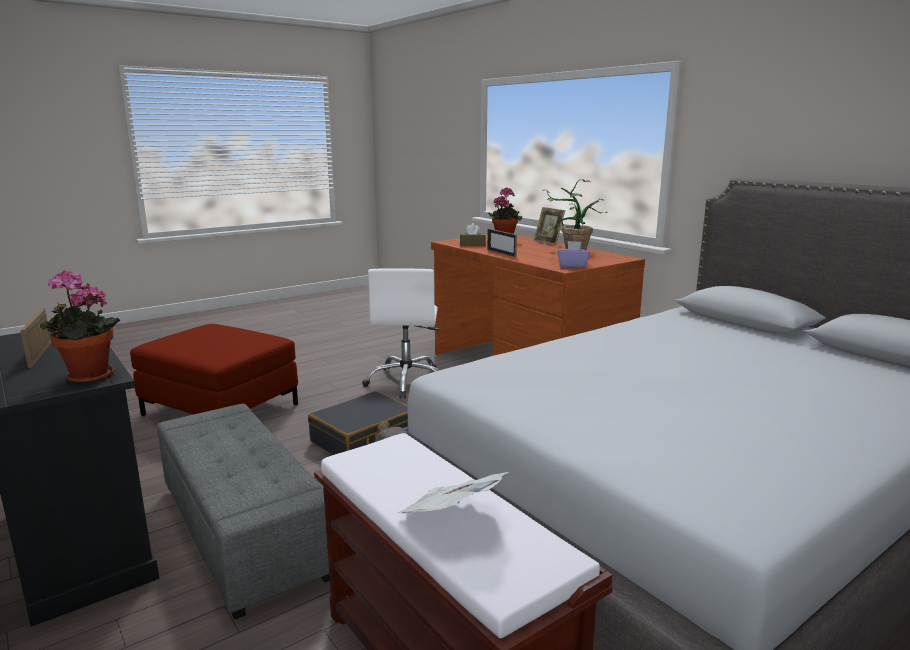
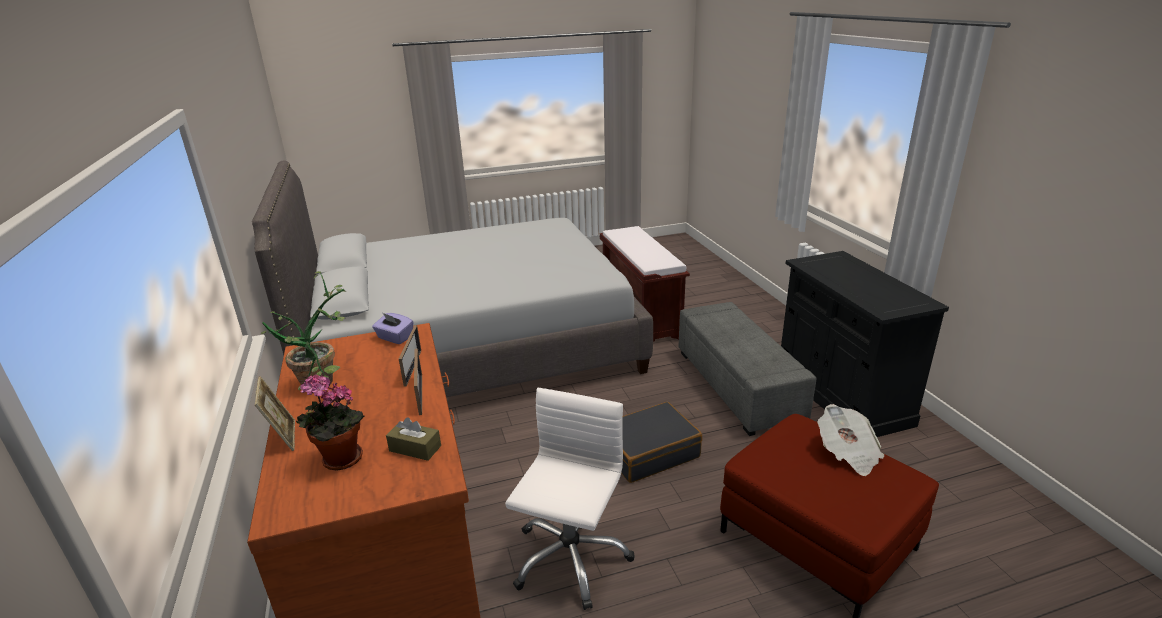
camera: 160 degrees left, 10 degrees up
(40, 354) = (869, 284): picture frame -> picture frame (412, 368)
(87, 378) = (813, 263): potted plant -> none
(452, 519) = (640, 242): newspaper -> newspaper (848, 453)

